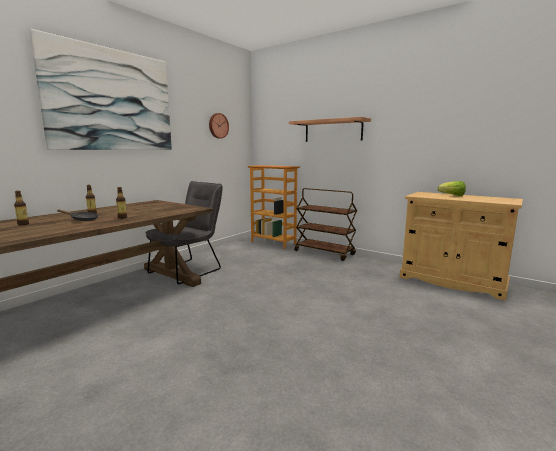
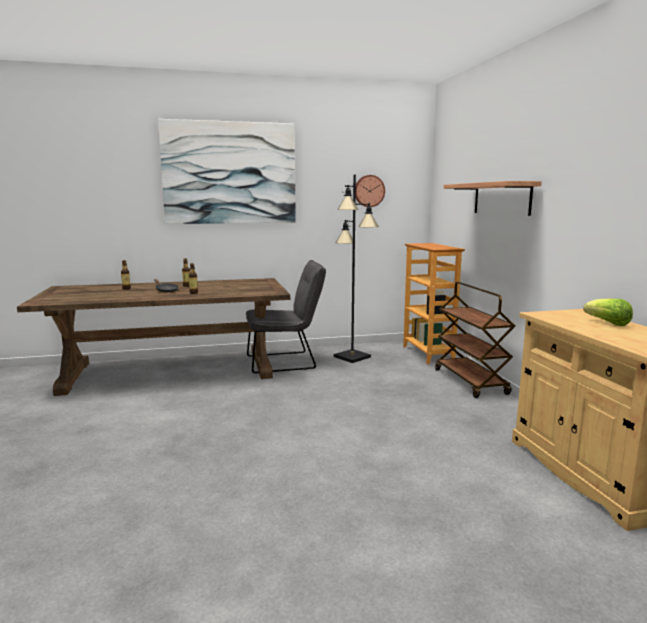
camera: 40 degrees right, 0 degrees up
(231, 255) = (351, 357): none -> black floor lamp

